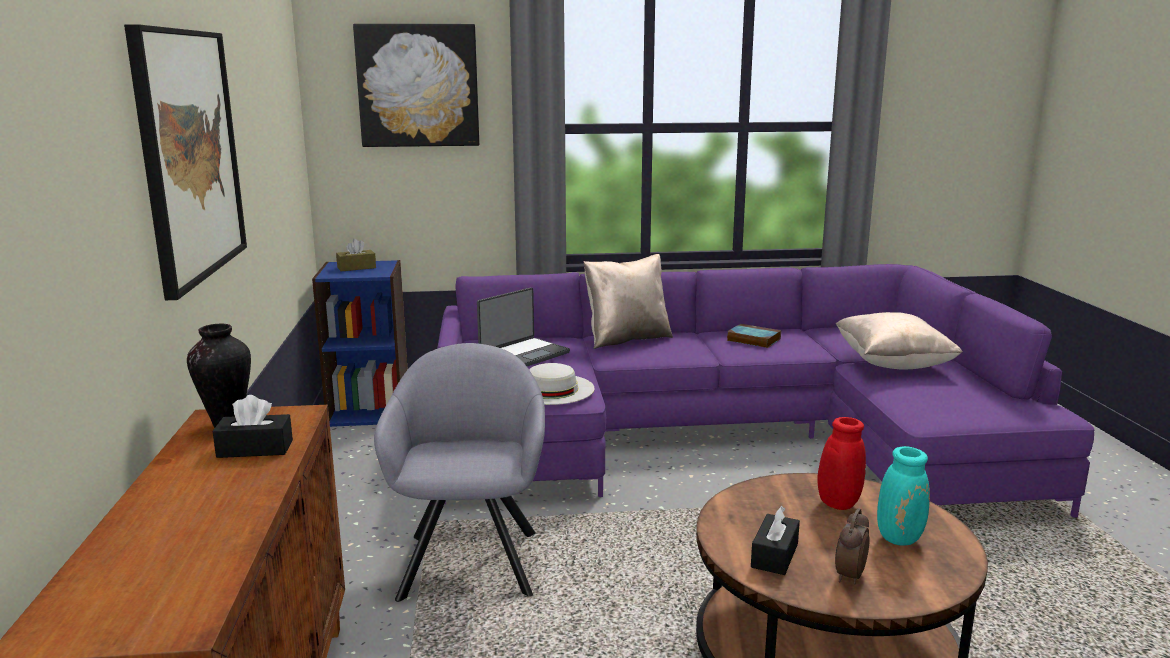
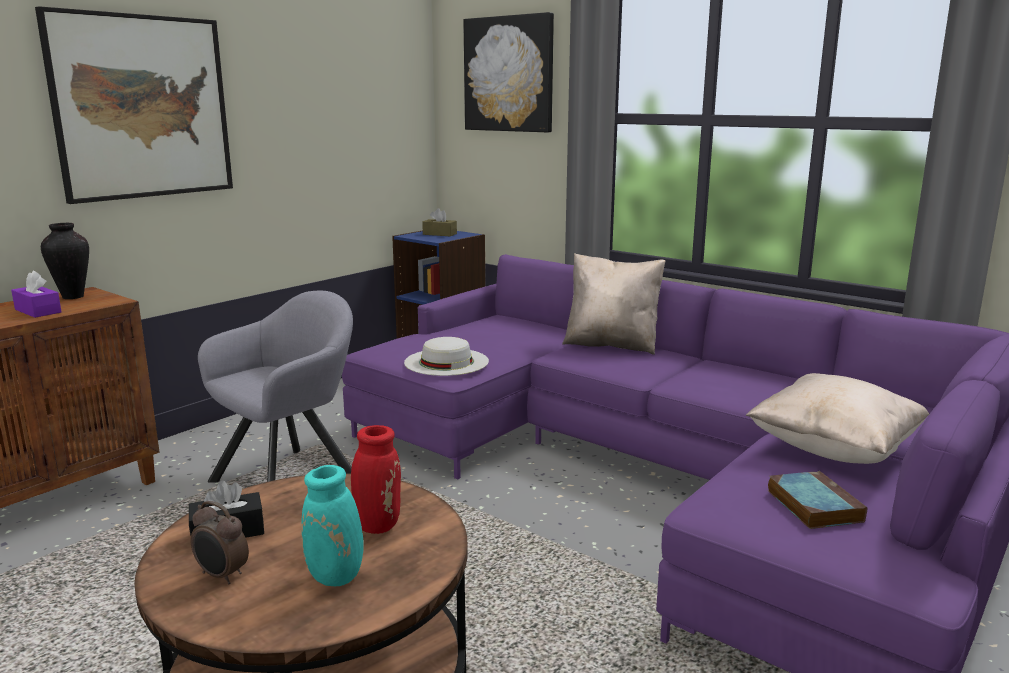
camera: 45 degrees right, 0 degrees up
(255, 449) = (38, 311): black tissue box -> purple tissue box
(523, 354) = (497, 333): laptop -> none
(752, 339) = (731, 378): book -> book (812, 505)
(849, 576) = (222, 576): alarm clock -> alarm clock turned 135 degrees counterclockwise

